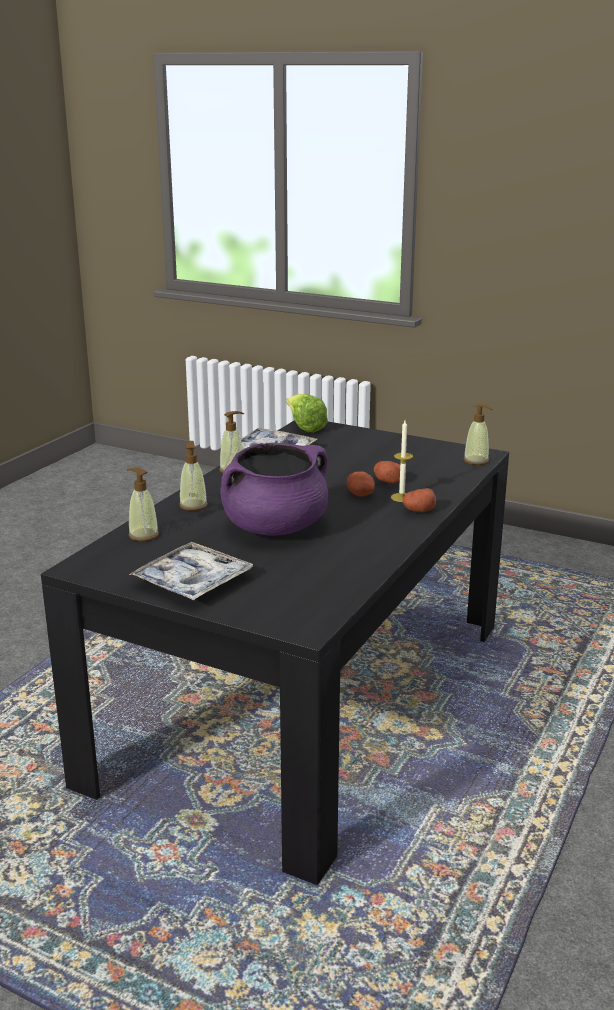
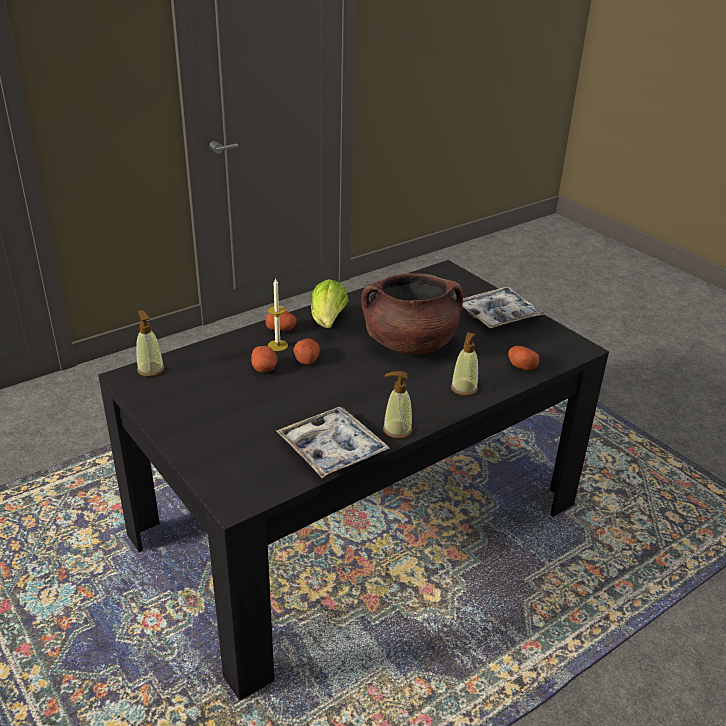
camera: 155 degrees left, 10 degrees up
(143, 535) = (521, 365): soap dispenser -> potato
(275, 527) = (409, 344): purple cooking pot -> brown cooking pot
(304, 427) = (246, 494): lettuce -> lettuce (328, 322)

